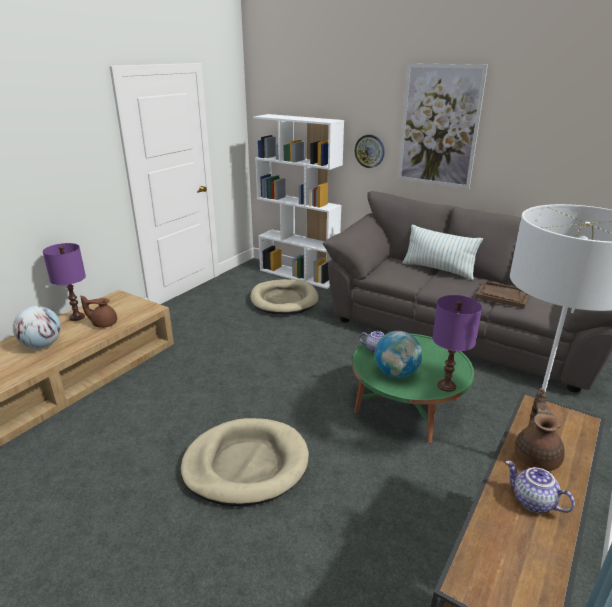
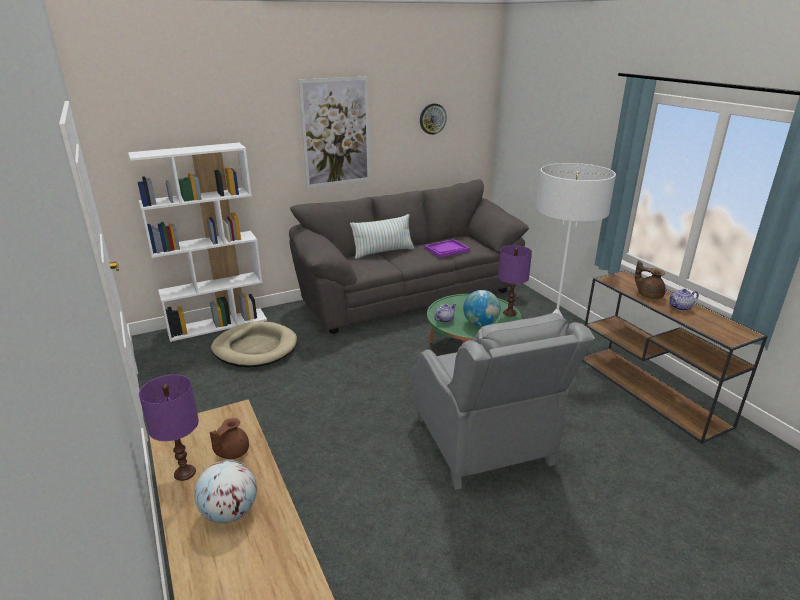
camera: 60 degrees left, 0 degrees up
(246, 464) = (484, 443): beige dog bed -> grey armchair
(369, 151) = (272, 168): wall clock -> wall clock (432, 118)
(502, 296) = (446, 249): brown tray -> purple tray

